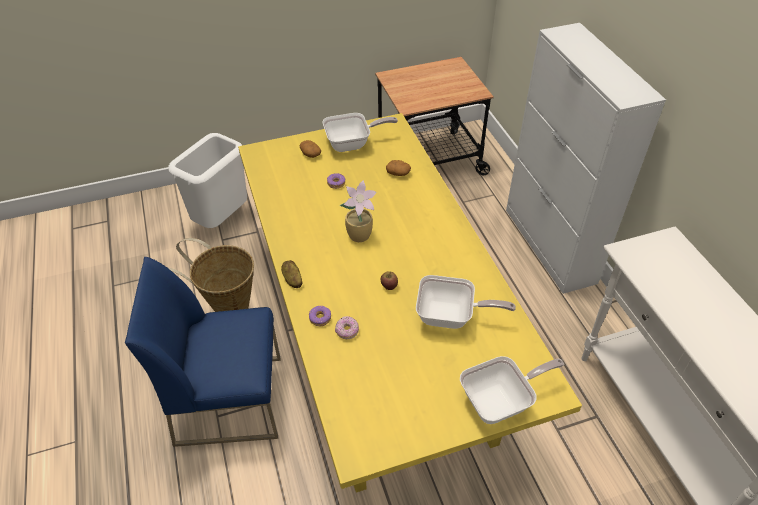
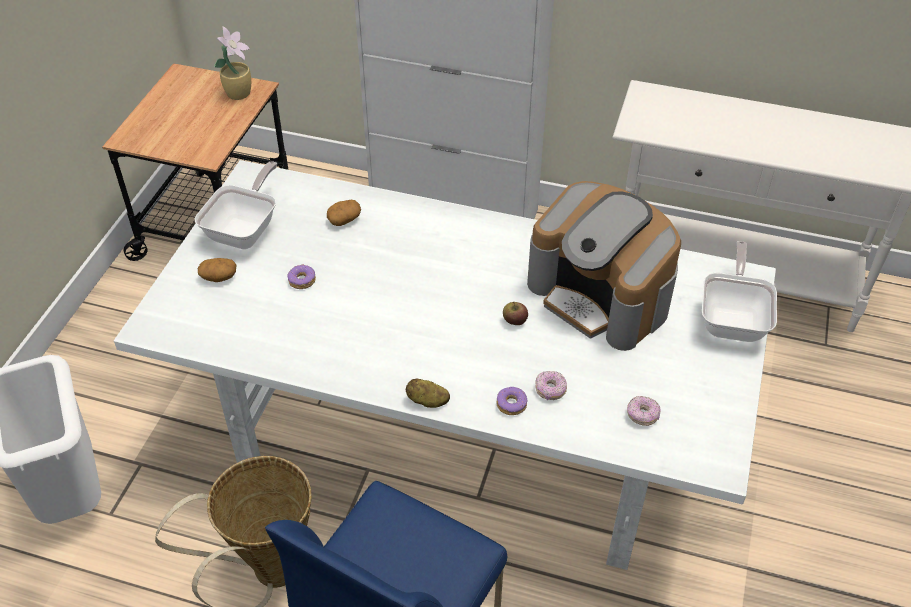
camera: 55 degrees left, 0 degrees up
(360, 235) = (414, 304): potted plant -> potted plant (239, 93)
(365, 389) = (642, 415): none -> donut
(381, 348) = (457, 437): yellow dining table -> white dining table
(451, 317) = (601, 296): frying pan -> coffee machine

